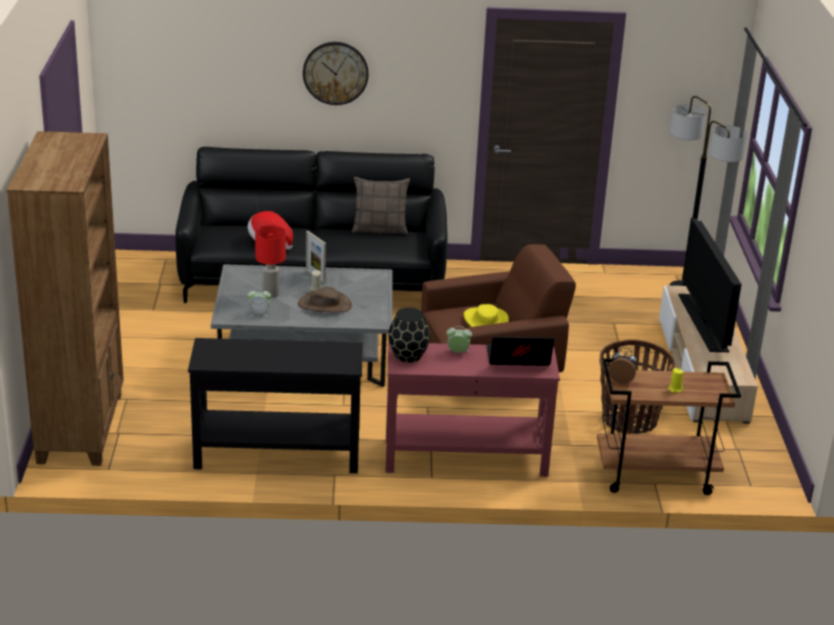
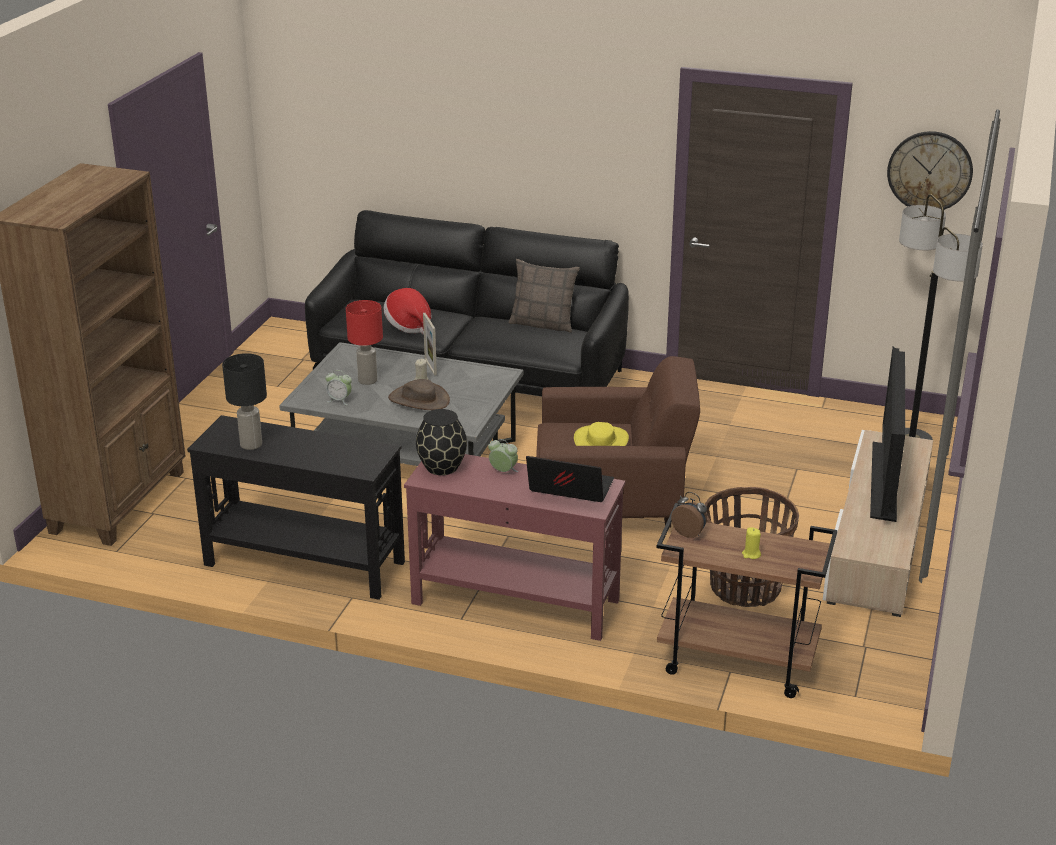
camera: 20 degrees right, 0 degrees up
(240, 359) = (251, 444): none -> black table lamp
(335, 73) = (508, 135): wall clock -> wall clock (929, 171)

